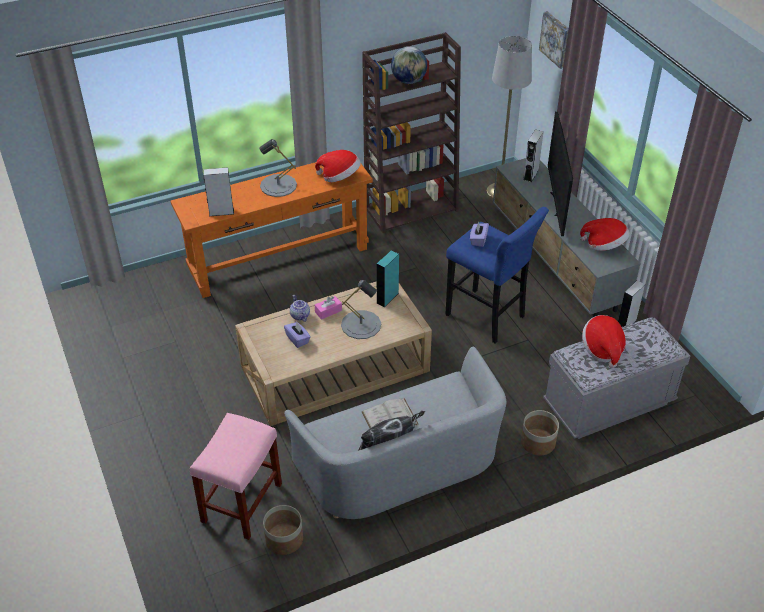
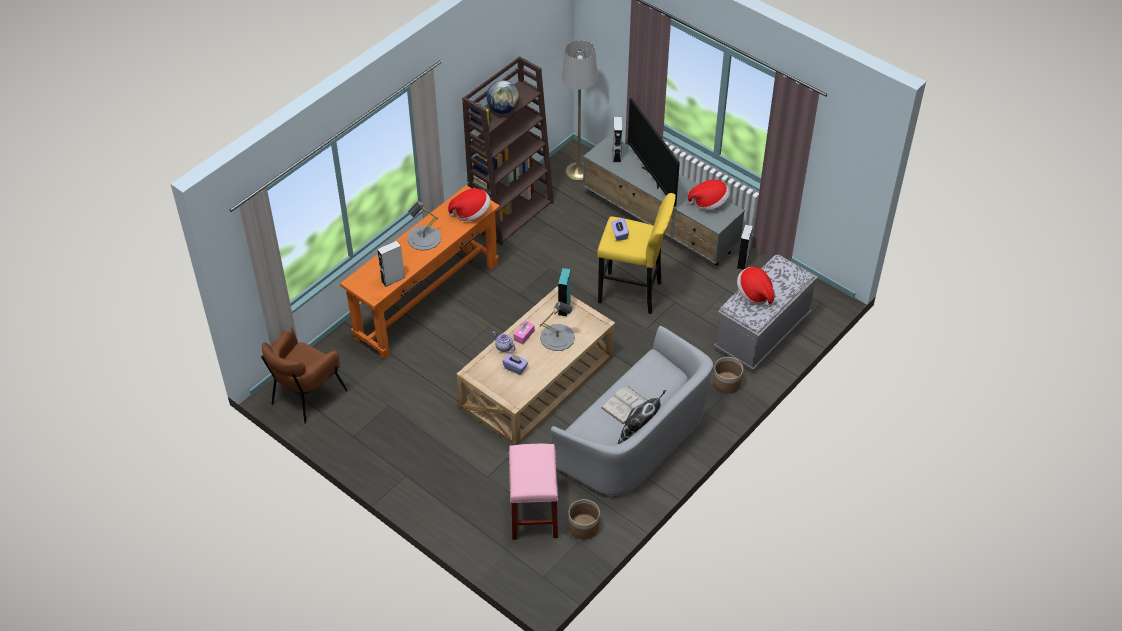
camera: 25 degrees left, 5 degrees up
(109, 306) = (306, 395): none -> brown armchair
(488, 318) = (633, 293): blue stool -> yellow stool
(556, 39) = (611, 35): picture -> none

